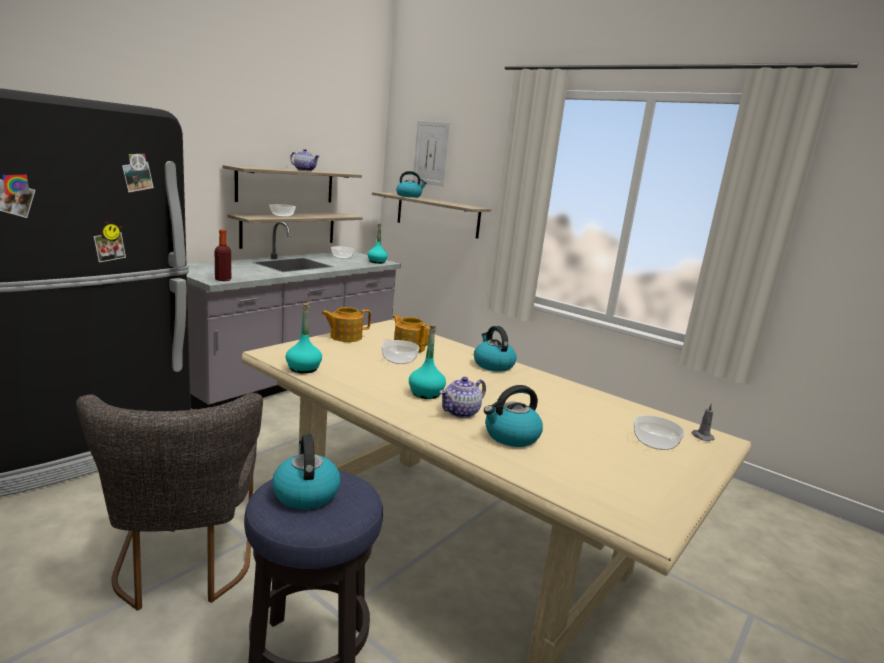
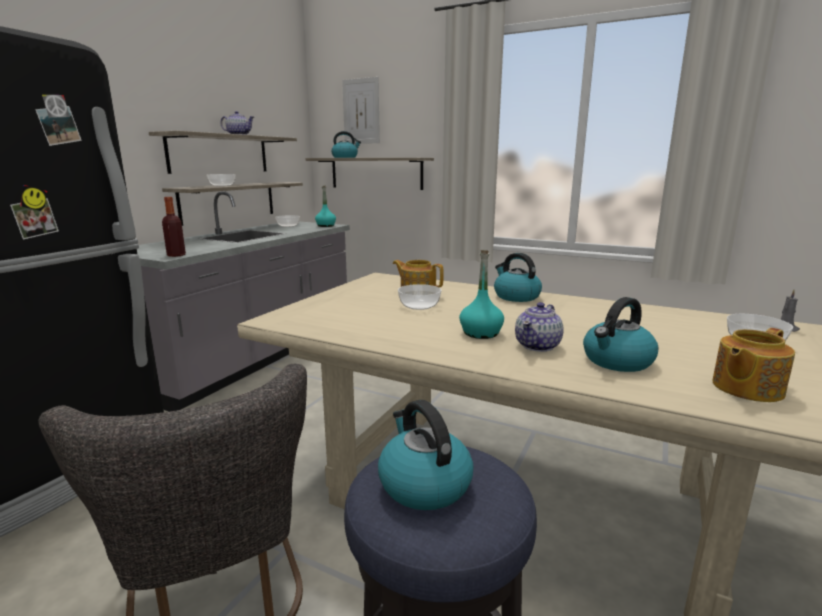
camera: 10 degrees left, 0 degrees up
(303, 369) = (323, 330): turquoise bottle -> none
(345, 337) = (342, 293): teapot -> teapot (745, 388)

